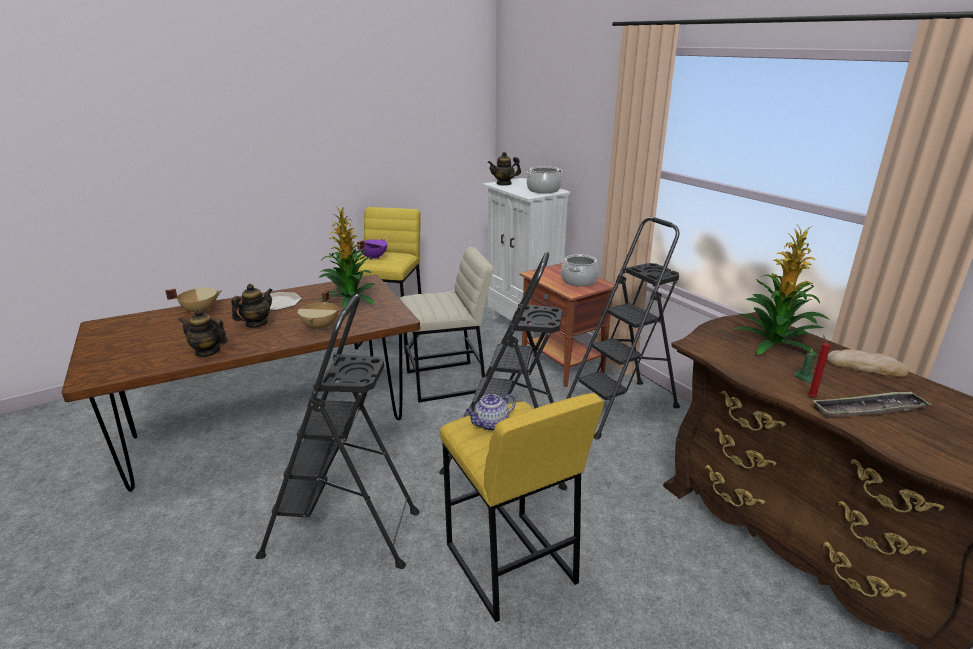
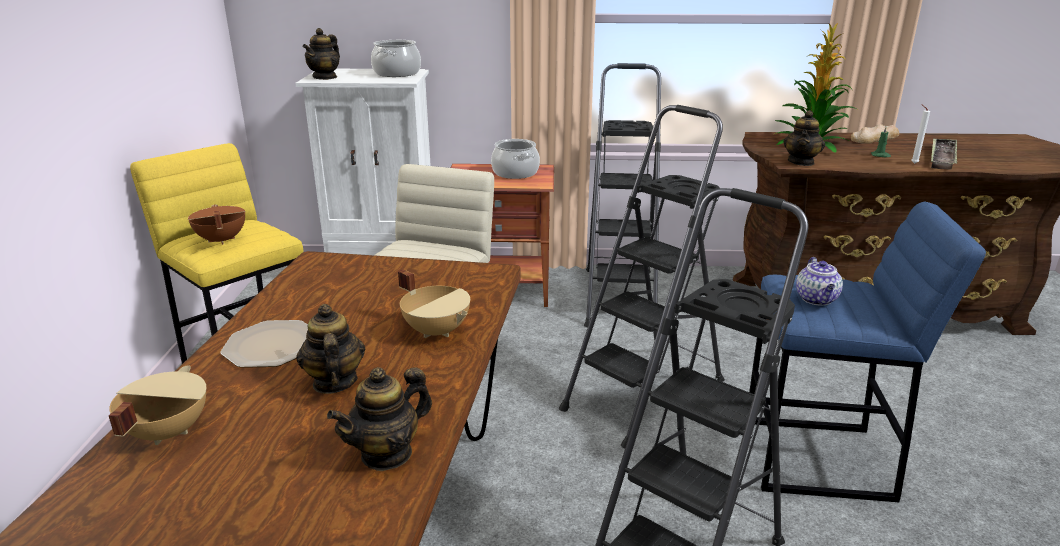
camera: 55 degrees left, 0 degrees up
(349, 299) = (366, 288): potted plant -> none
(373, 257) = (220, 240): purple cooking pot -> brown cooking pot
(512, 565) = (820, 459): yellow stool -> blue stool
(707, 347) = (801, 162): none -> teapot
(810, 397) = (913, 163): red candle -> white candle

